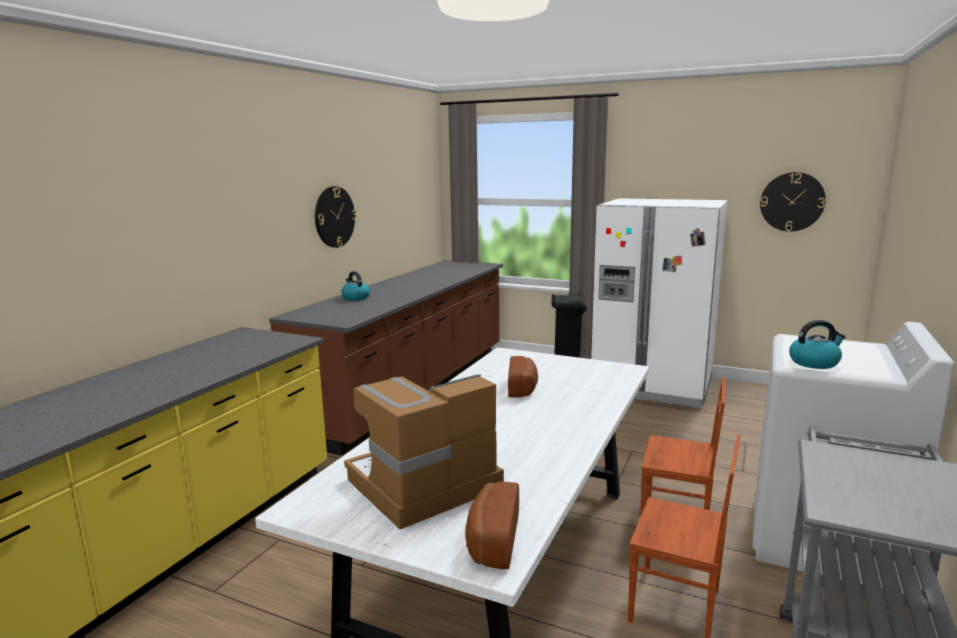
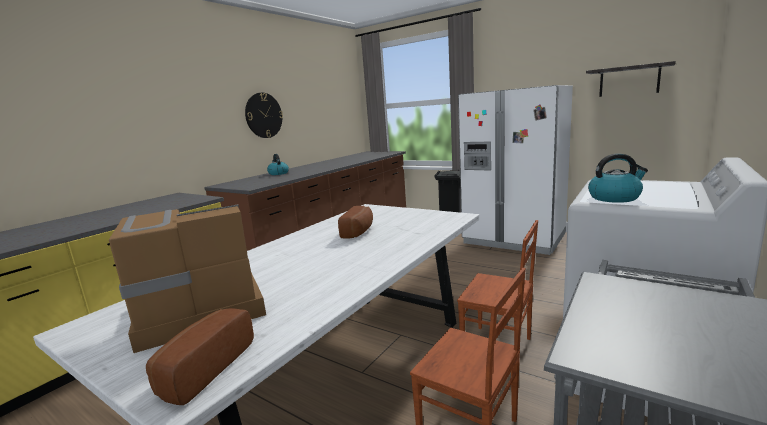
camera: 10 degrees right, 0 degrees up
(792, 202) = (629, 81): wall clock -> shelf

